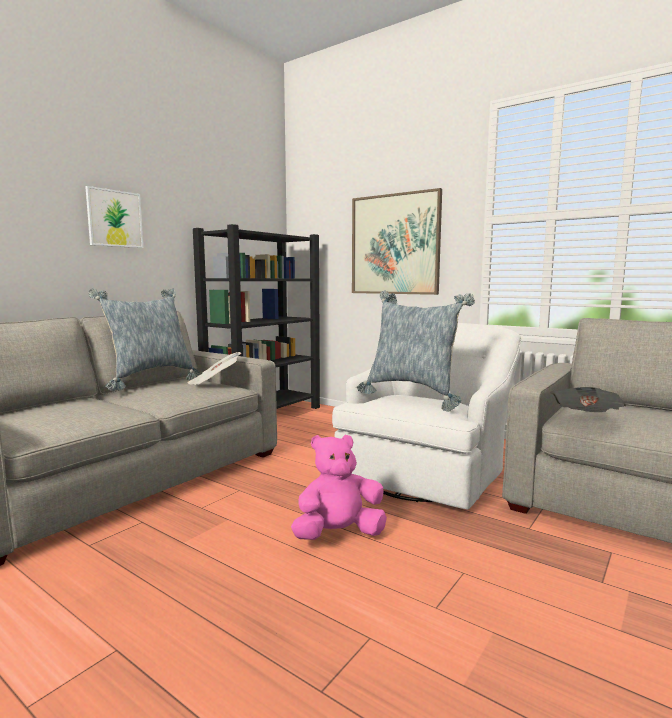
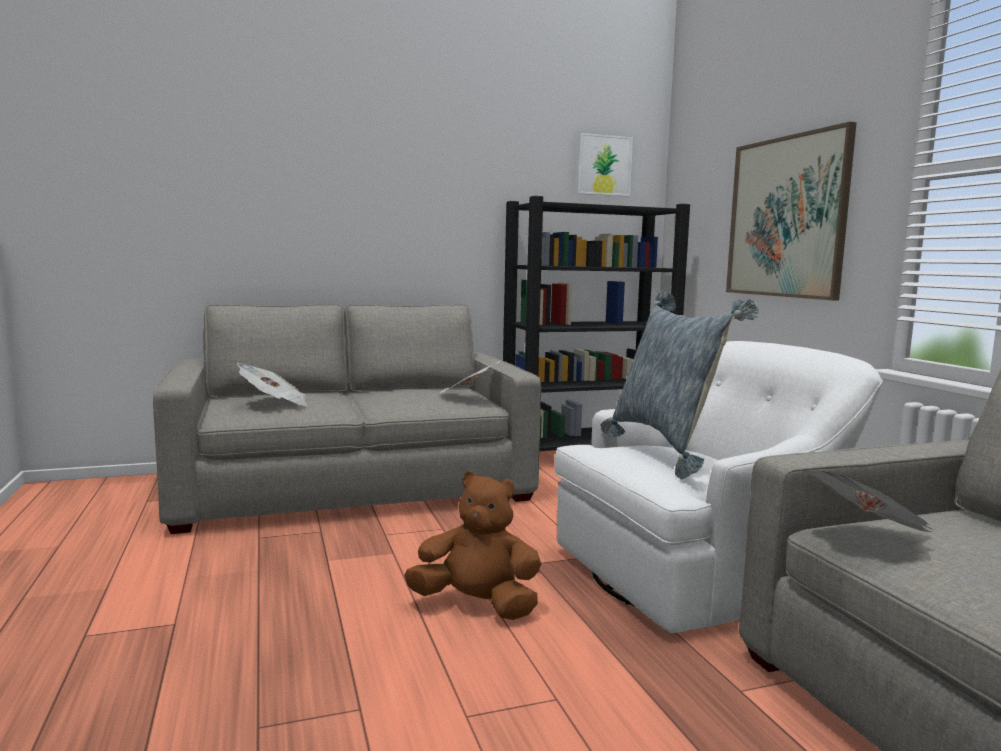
camera: 35 degrees right, 0 degrees up
(61, 415) = (275, 403): none -> newspaper
(114, 218) = (406, 194): picture -> picture (604, 165)
(148, 385) = (406, 389): pillow -> none
(339, 534) = (477, 605): pink plush toy -> brown plush toy

